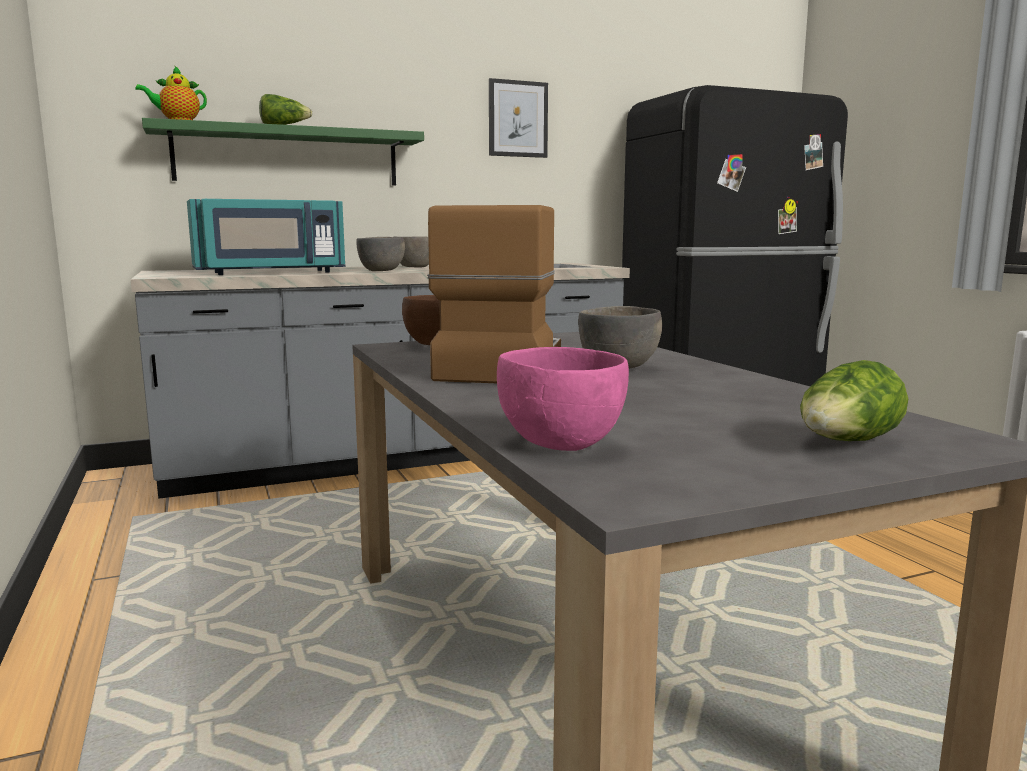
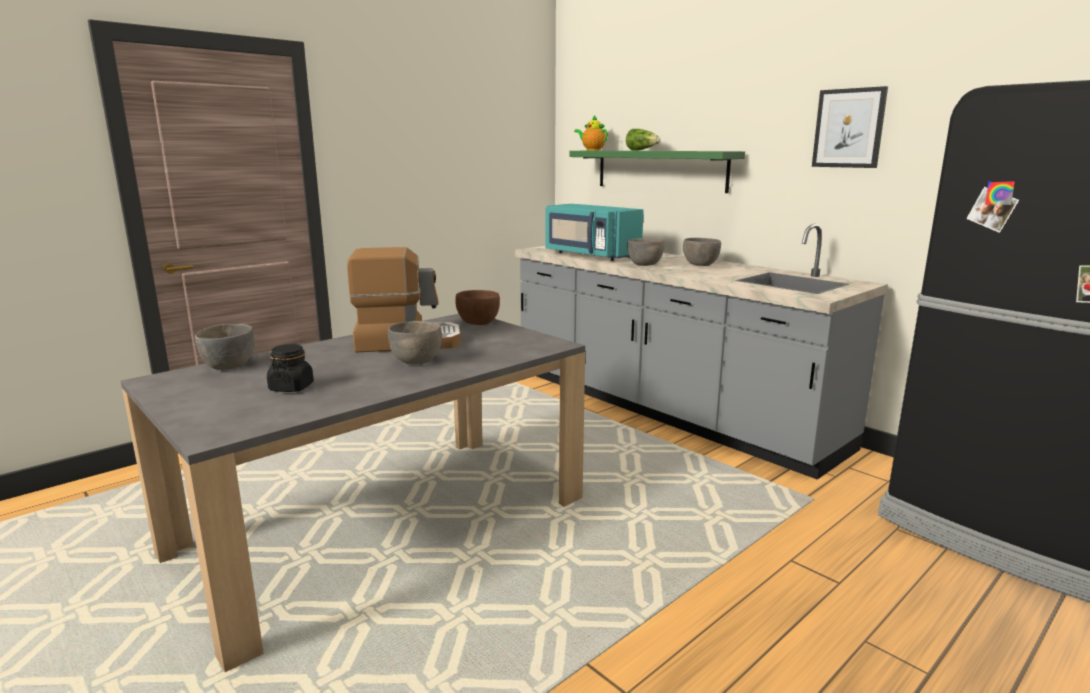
camera: 70 degrees right, 5 degrees up
(560, 443) = (229, 366): pink bowl -> grey bowl
(724, 411) = (291, 387): none -> black jar
(846, 444) = (216, 410): lettuce -> none

